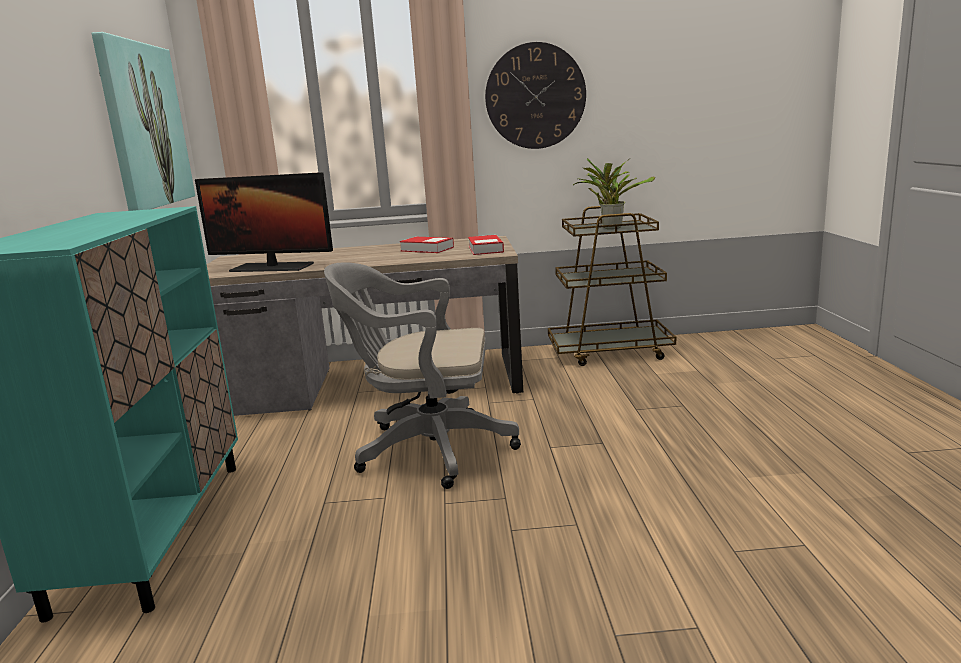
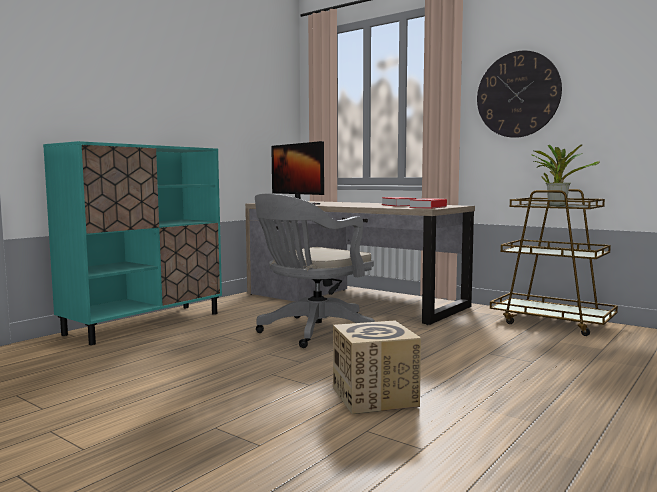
camera: 40 degrees right, 10 degrees down
(144, 126) = (250, 113): picture -> none
(426, 450) = (312, 332): grey office chair -> grey office chair turned 90 degrees counterclockwise
(660, 508) = (374, 397): none -> cardboard box

